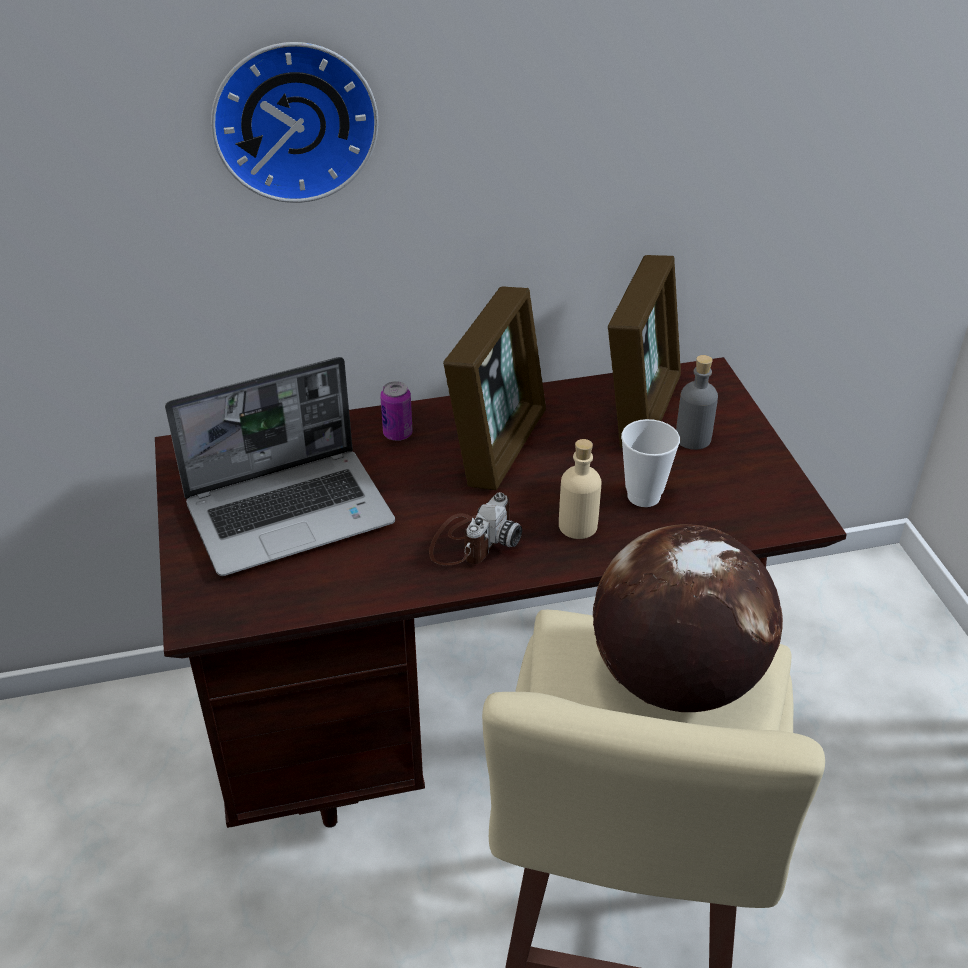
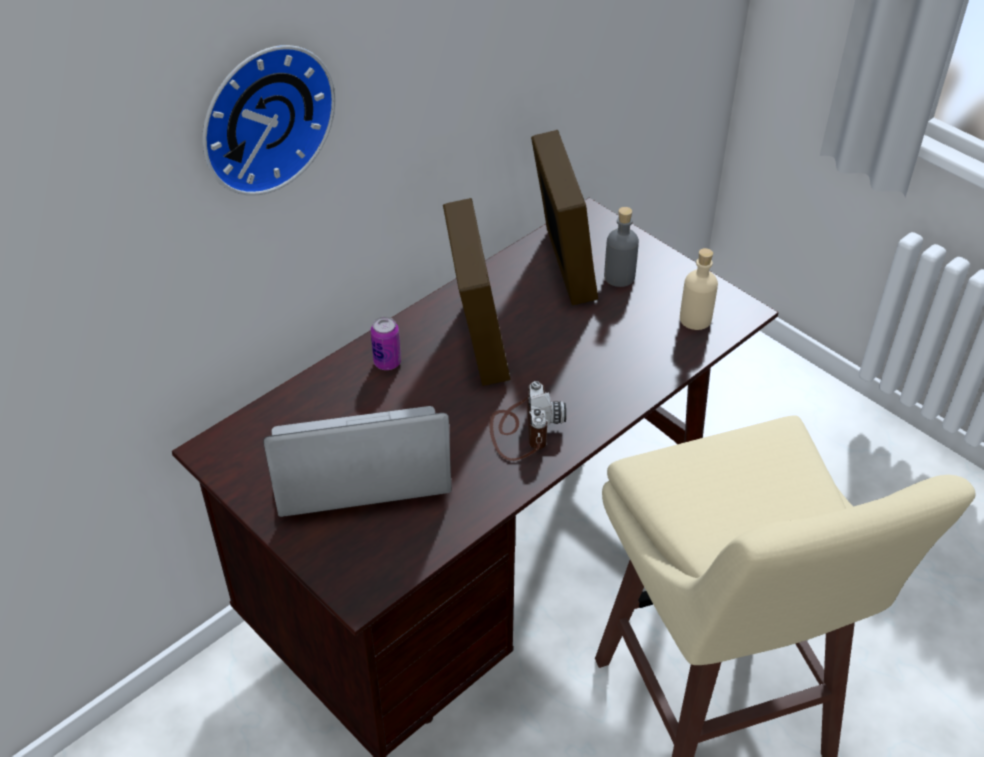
camera: 30 degrees left, 5 degrees up
(291, 512) = (357, 468): laptop -> laptop turned 135 degrees counterclockwise
(578, 526) = (591, 384): beige bottle -> beige bottle (695, 319)
(643, 496) = (620, 339): cup -> none
(675, 679) = (749, 474): globe -> none

